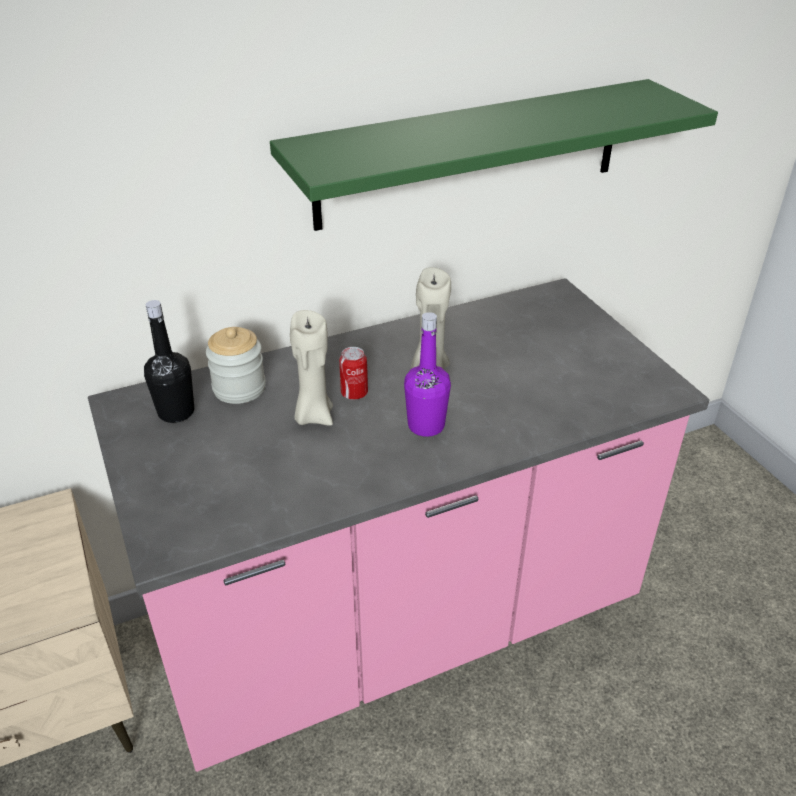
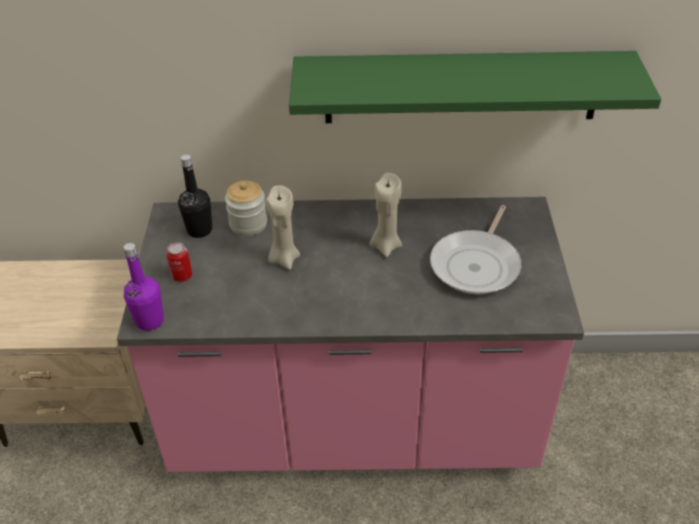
camera: 25 degrees right, 5 degrees up
(354, 393) = (321, 249): can -> can (182, 276)
(426, 425) = (354, 289): purple bottle -> purple bottle (149, 320)
(547, 361) = (477, 264): none -> frying pan

